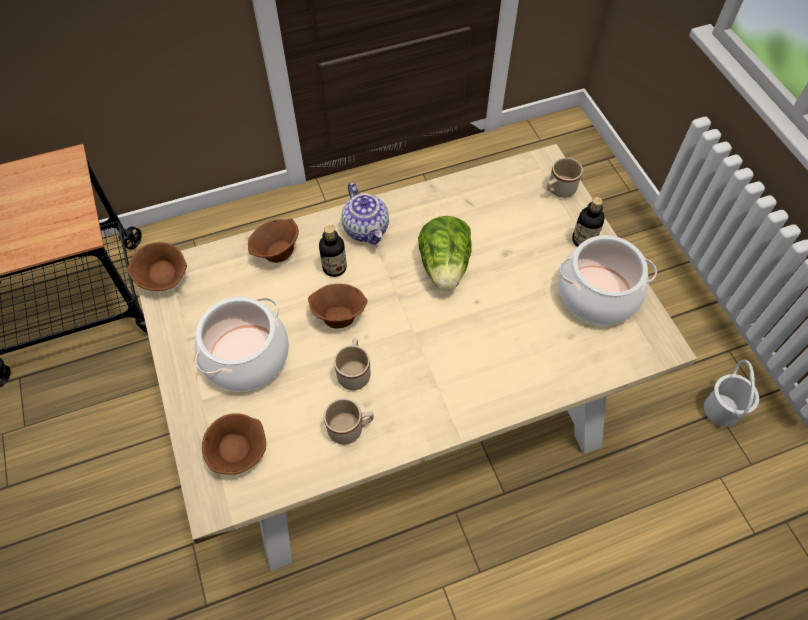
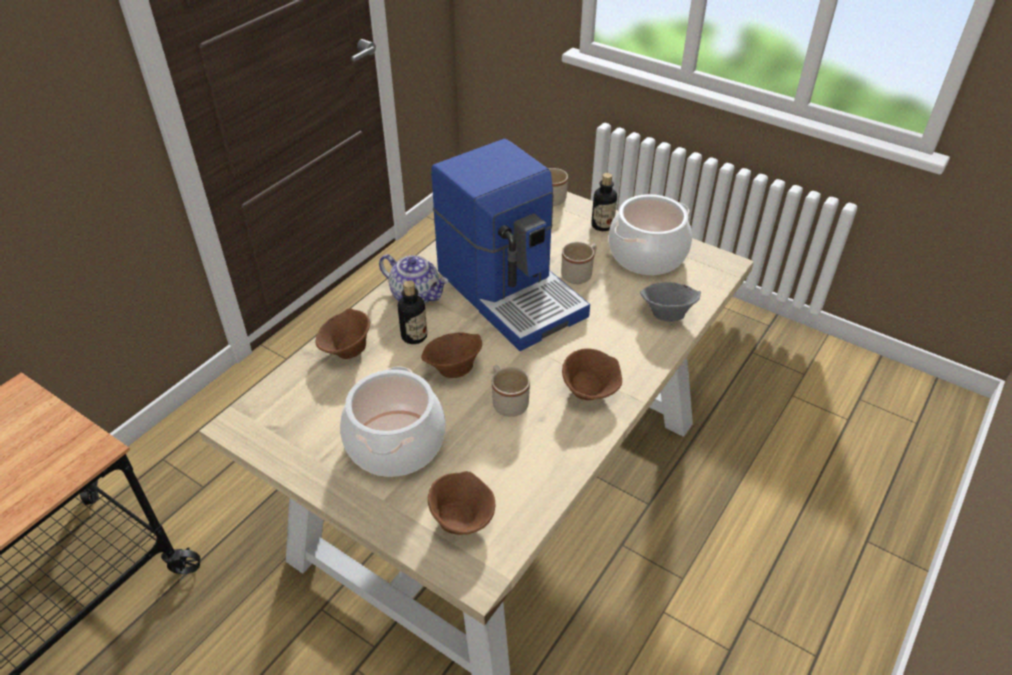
camera: 35 degrees left, 15 degrees down
(165, 279) = (248, 425): brown bowl -> brown bowl (590, 391)
(350, 428) = (545, 444): beige mug -> beige mug (579, 274)
(445, 267) = (511, 291): lettuce -> coffee machine
(558, 367) = (666, 314): none -> grey bowl
(722, 409) = (752, 348): white bucket -> none

